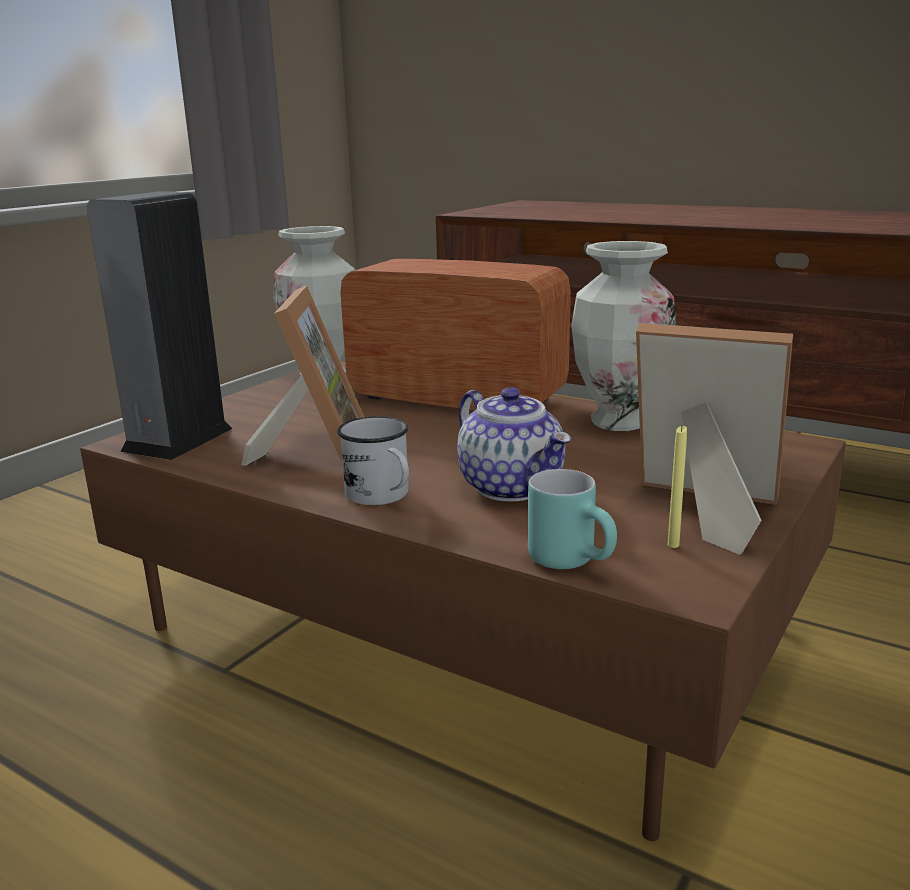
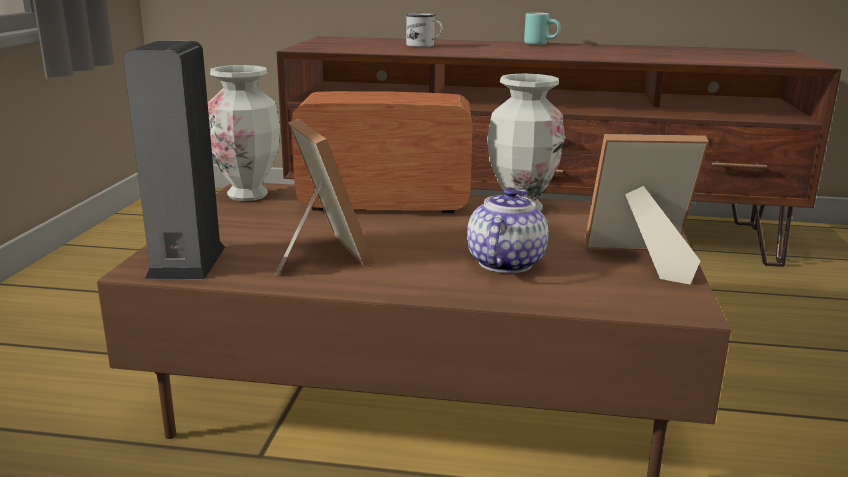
camera: 25 degrees left, 0 degrees up
(382, 496) = (420, 282): white mug -> white mug (424, 45)
(513, 487) = (504, 262): teapot -> teapot turned 105 degrees counterclockwise
(575, 561) = (602, 305): turquoise mug -> turquoise mug (541, 44)
(673, 545) = (647, 285): yellow candle -> none

